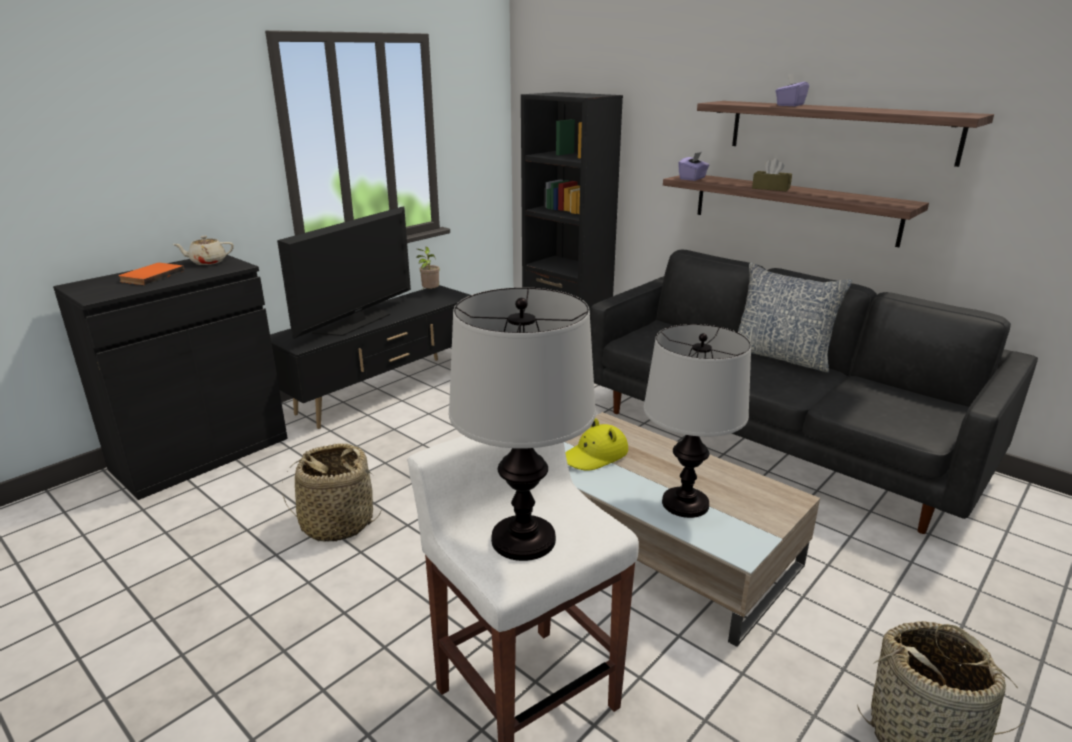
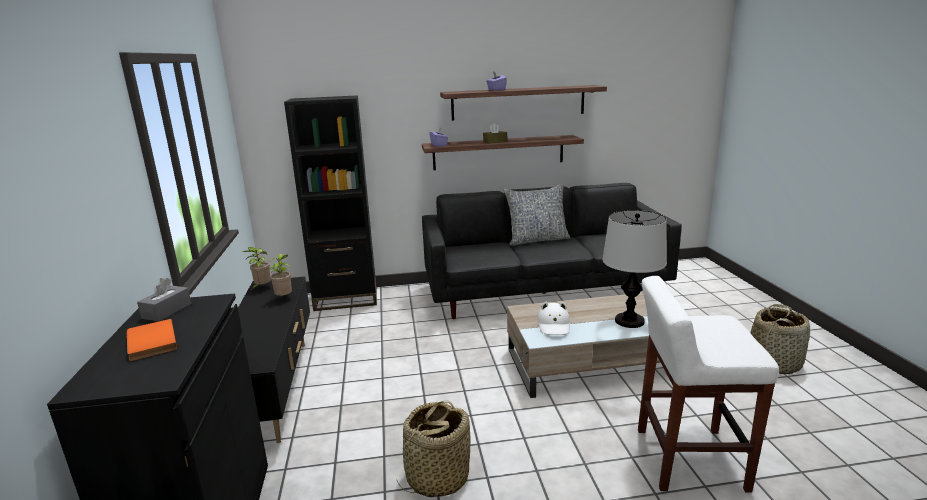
camera: 50 degrees left, 5 degrees down
(207, 262) = (167, 311): beige teapot -> grey tissue box
(356, 322) = (259, 329): television -> none
(422, 307) = (284, 298): none -> potted plant
(522, 539) = (720, 341): table lamp -> none
(595, 455) = (554, 325): yellow hat -> white hat

